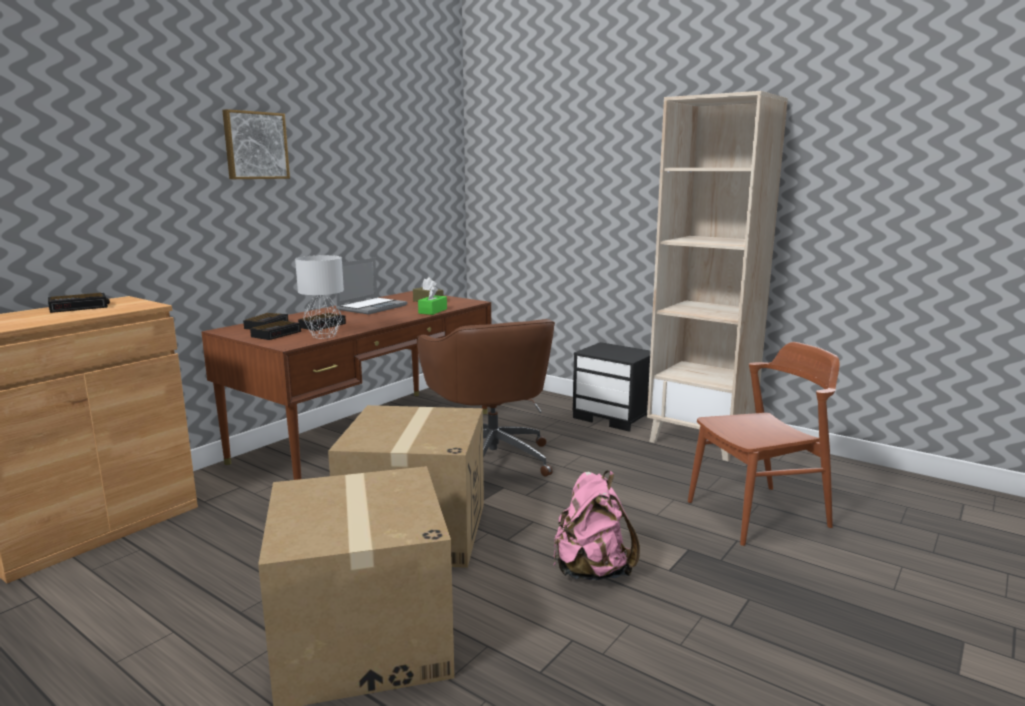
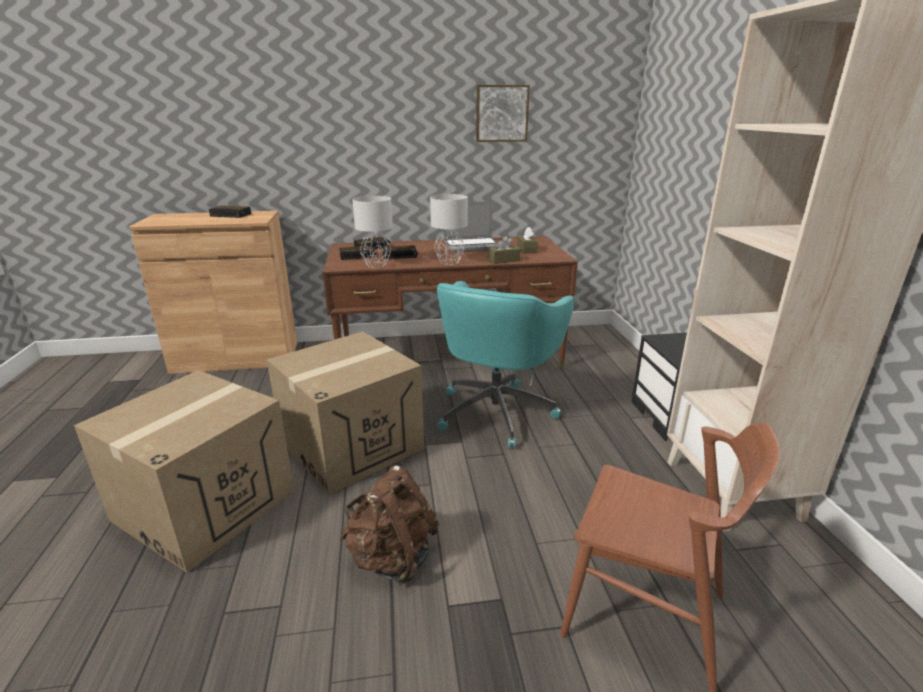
camera: 45 degrees right, 10 degrees up
(255, 145) = (385, 95): picture -> picture (501, 113)
(388, 320) = (449, 262): none -> grey table lamp
(432, 311) = (503, 260): green tissue box -> brown tissue box
(491, 458) = (497, 410): brown office chair -> turquoise office chair
(591, 571) = (392, 558): pink backpack -> brown backpack

